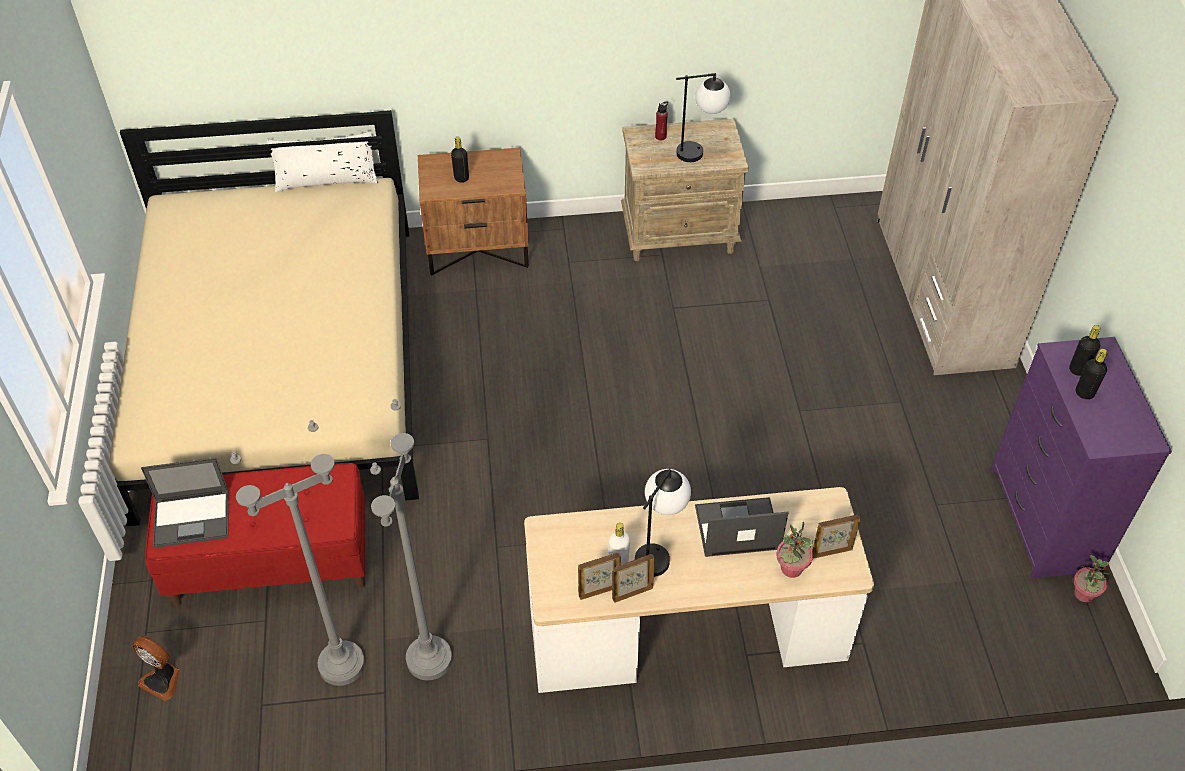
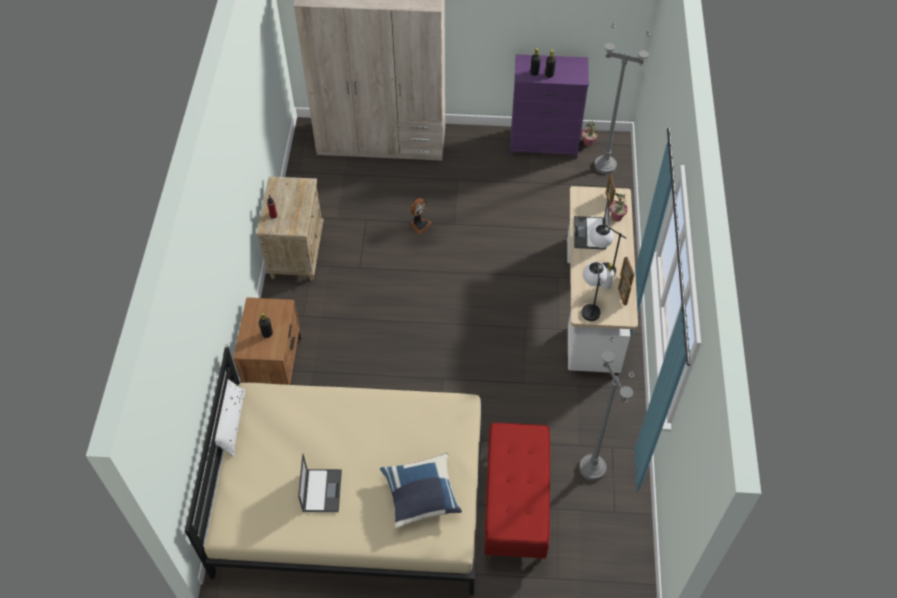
camera: 80 degrees left, 5 degrees up
(163, 680) = (592, 567): fan -> fan (419, 224)
(193, 518) = (521, 514): laptop -> laptop (322, 490)
(217, 388) = (421, 496): none -> blue pillow
(429, 660) = (594, 423): grey floor lamp -> grey floor lamp (605, 166)
(700, 152) = (295, 198): table lamp -> table lamp (589, 306)

